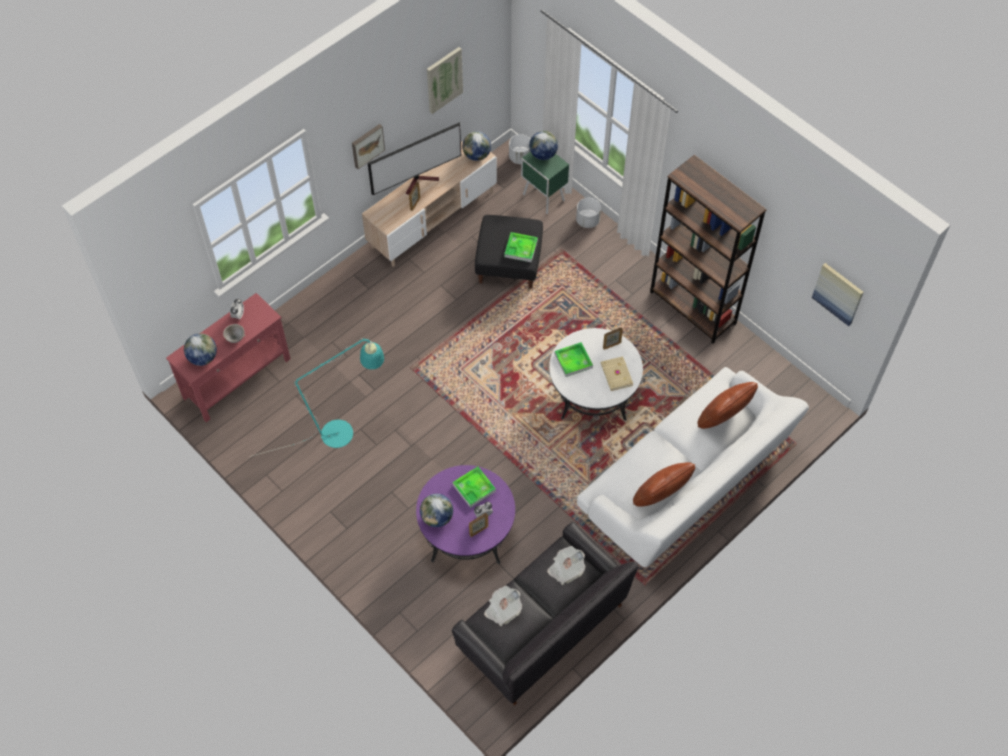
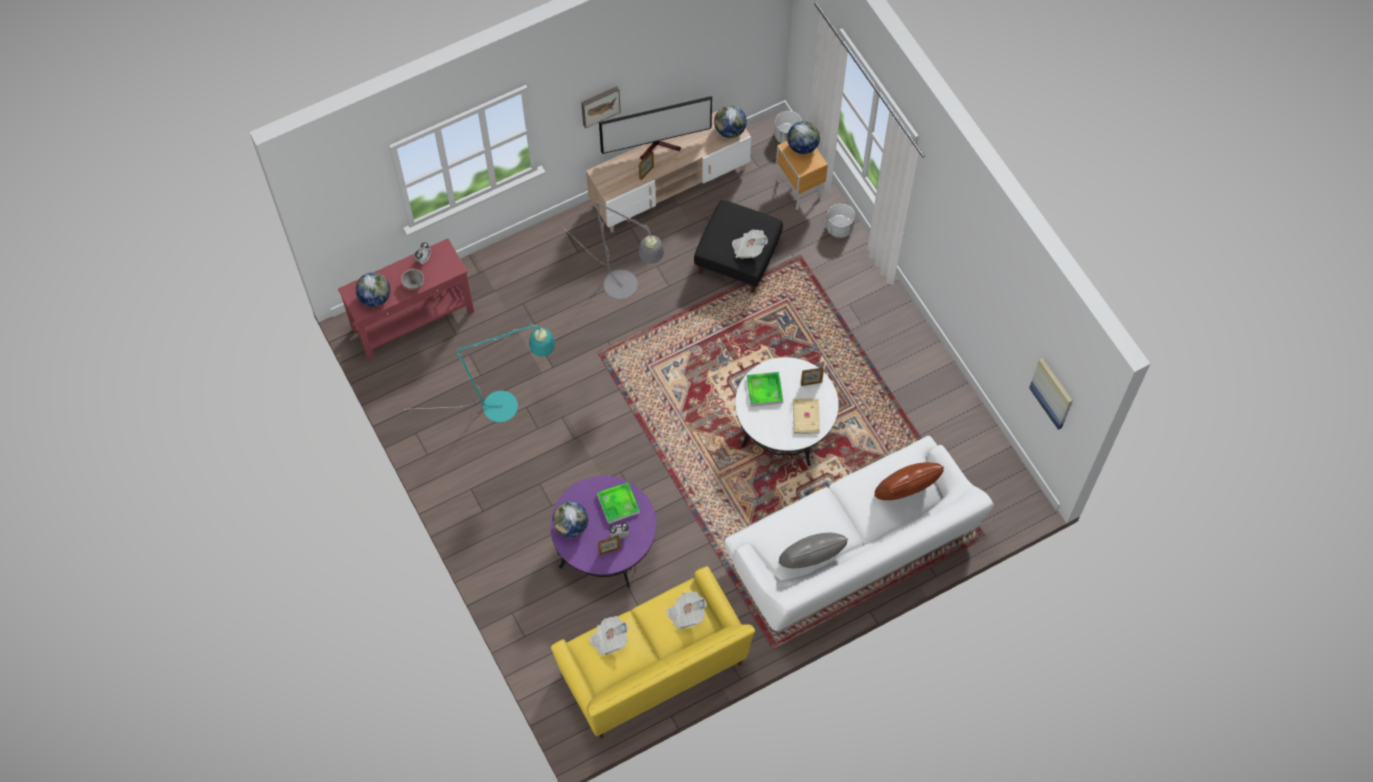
camera: 15 degrees right, 5 degrees up
(421, 310) = (627, 290): none -> grey floor lamp
(444, 79) = (701, 49): picture -> none
(521, 248) = (748, 248): tray -> newspaper
(542, 629) = (652, 667): black sofa -> yellow sofa
(544, 198) = (799, 190): green nightstand -> brown nightstand
(660, 497) = (810, 561): brown pillow -> grey pillow
(693, 308) = (924, 356): brown bookcase -> none

